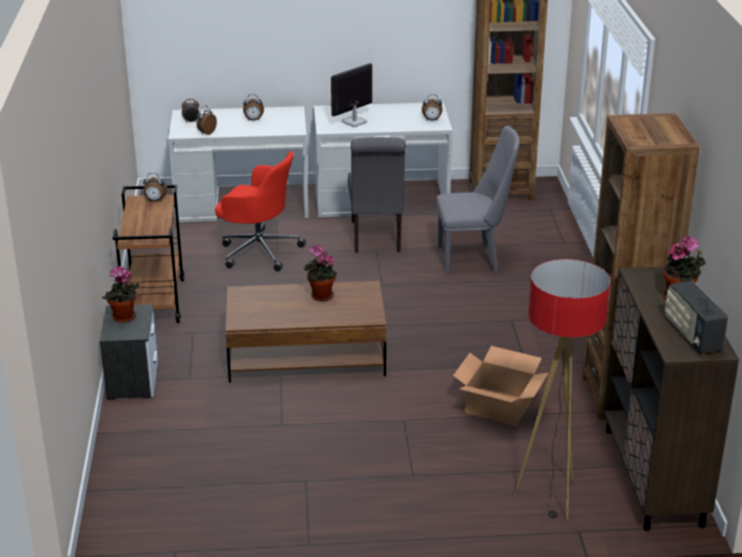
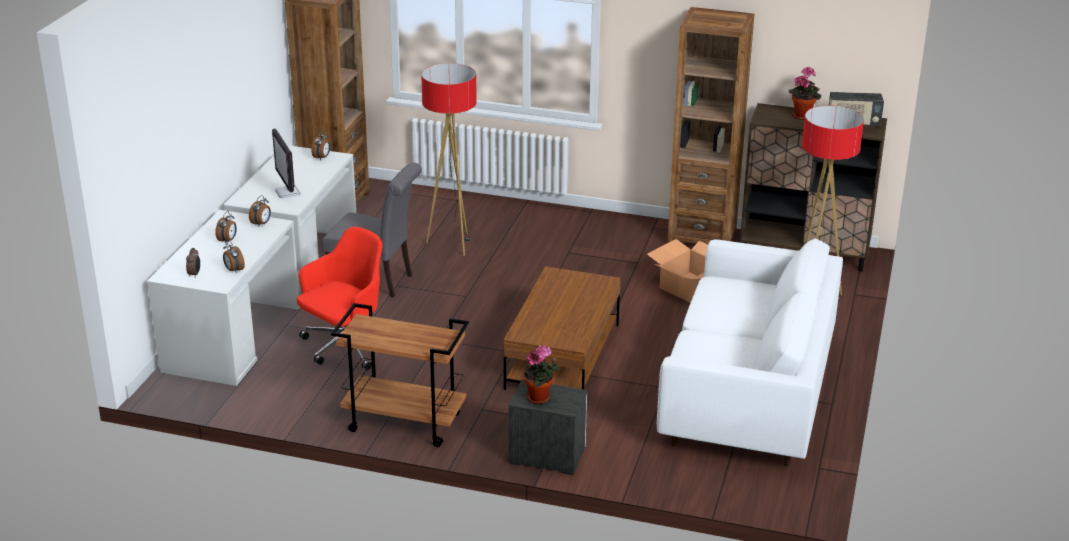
camera: 70 degrees left, 0 degrees up
(155, 201) = (363, 326): alarm clock -> alarm clock (261, 224)
(296, 481) = (748, 395): none -> white sofa
(320, 296) = (554, 297): potted plant -> none
(473, 258) = (452, 244): grey chair -> floor lamp

